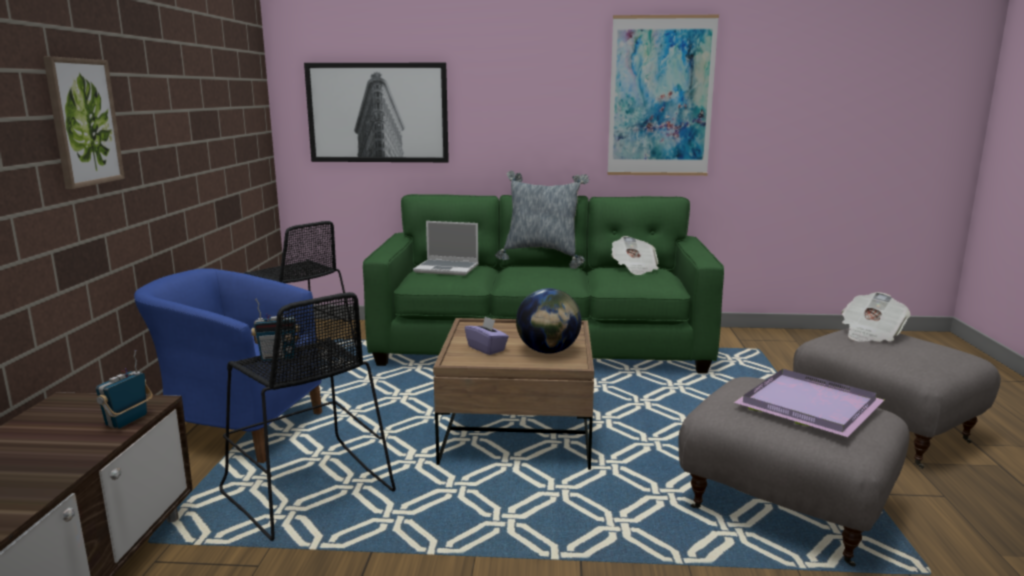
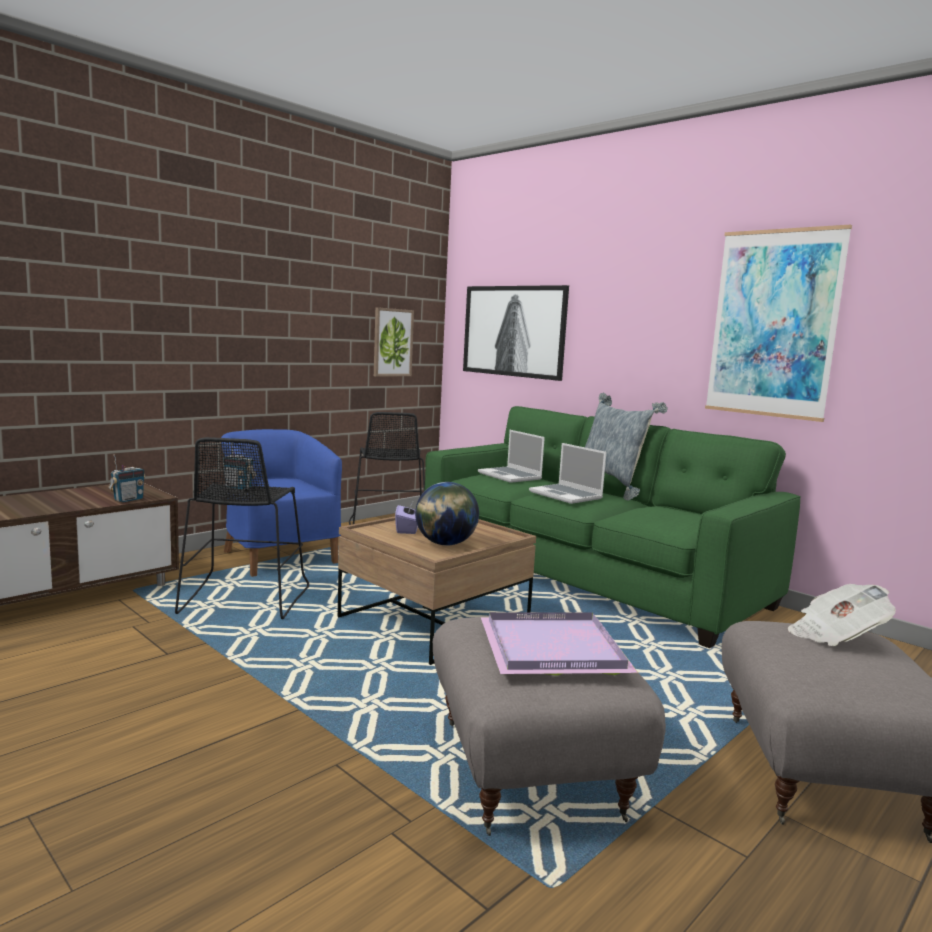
camera: 40 degrees right, 5 degrees down
(83, 122) = (210, 311): picture -> picture (392, 342)
(127, 421) = (128, 500): radio -> radio turned 150 degrees clockwise
(535, 276) = (567, 495): none -> laptop
(634, 269) = (682, 512): newspaper -> none

